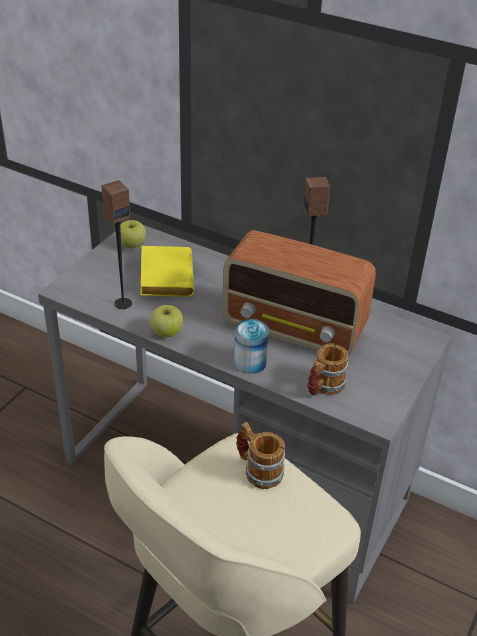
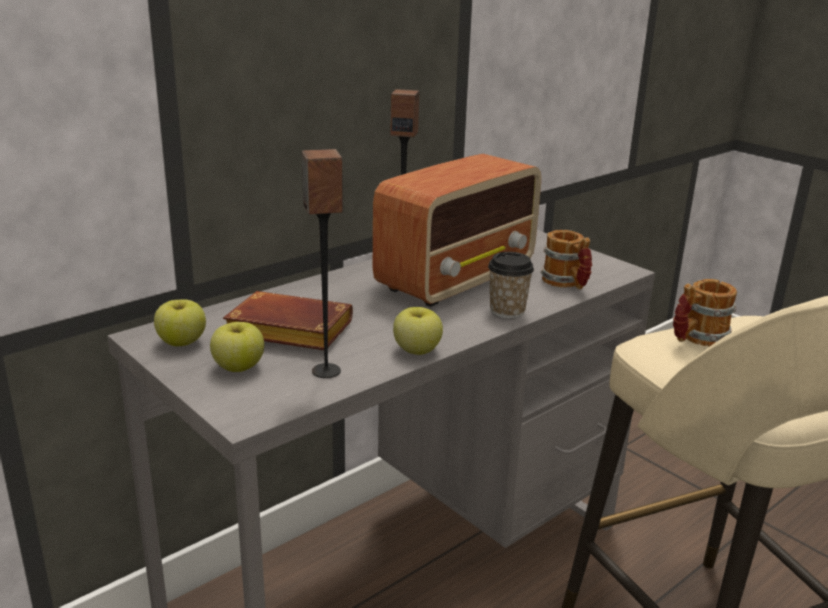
camera: 70 degrees left, 15 degrees down
(113, 272) = (238, 367): none -> apple
(164, 276) = (285, 332): yellow book -> brown book
(250, 362) = (507, 311): can -> cup

